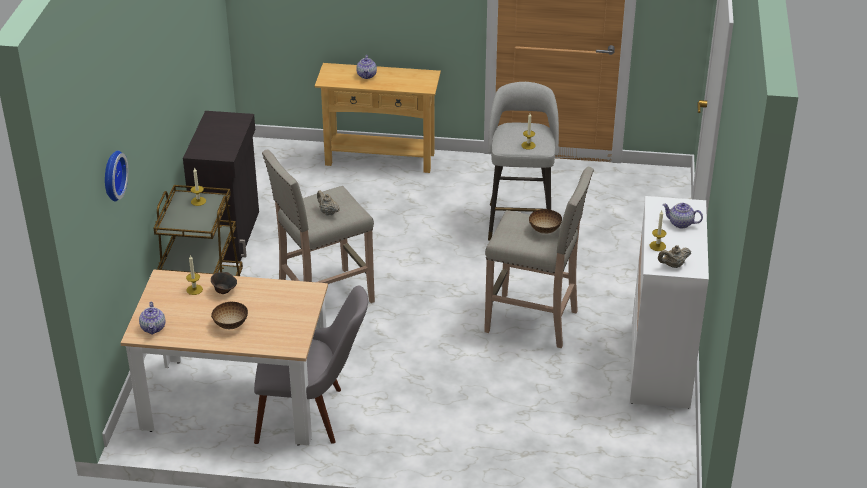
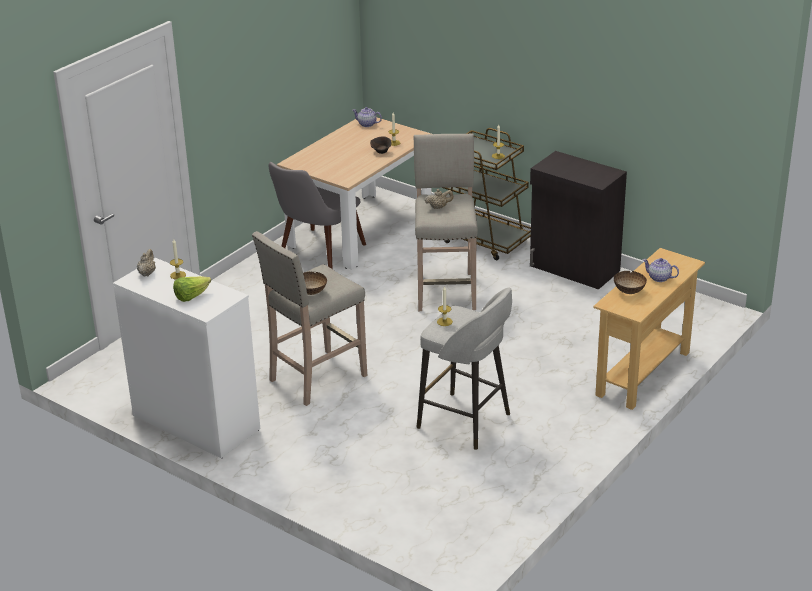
camera: 120 degrees right, 5 degrees down
(111, 175) = (433, 36): wall clock -> none
(231, 324) = (340, 147): bowl -> bowl (629, 291)
(680, 223) = (191, 296): teapot -> lettuce

